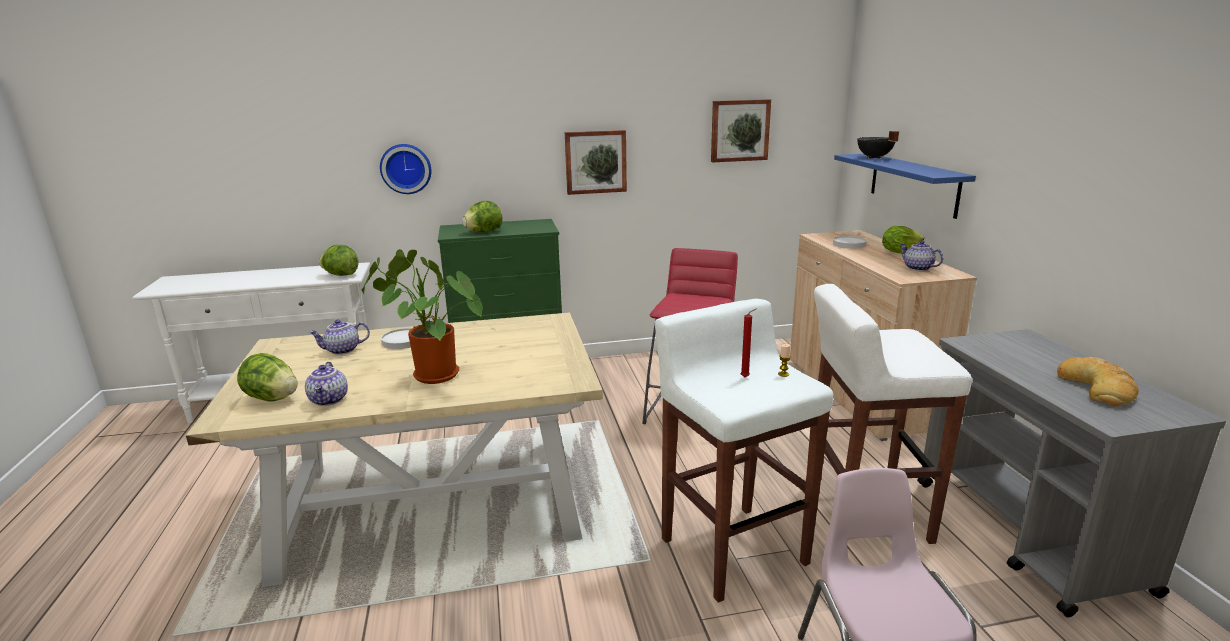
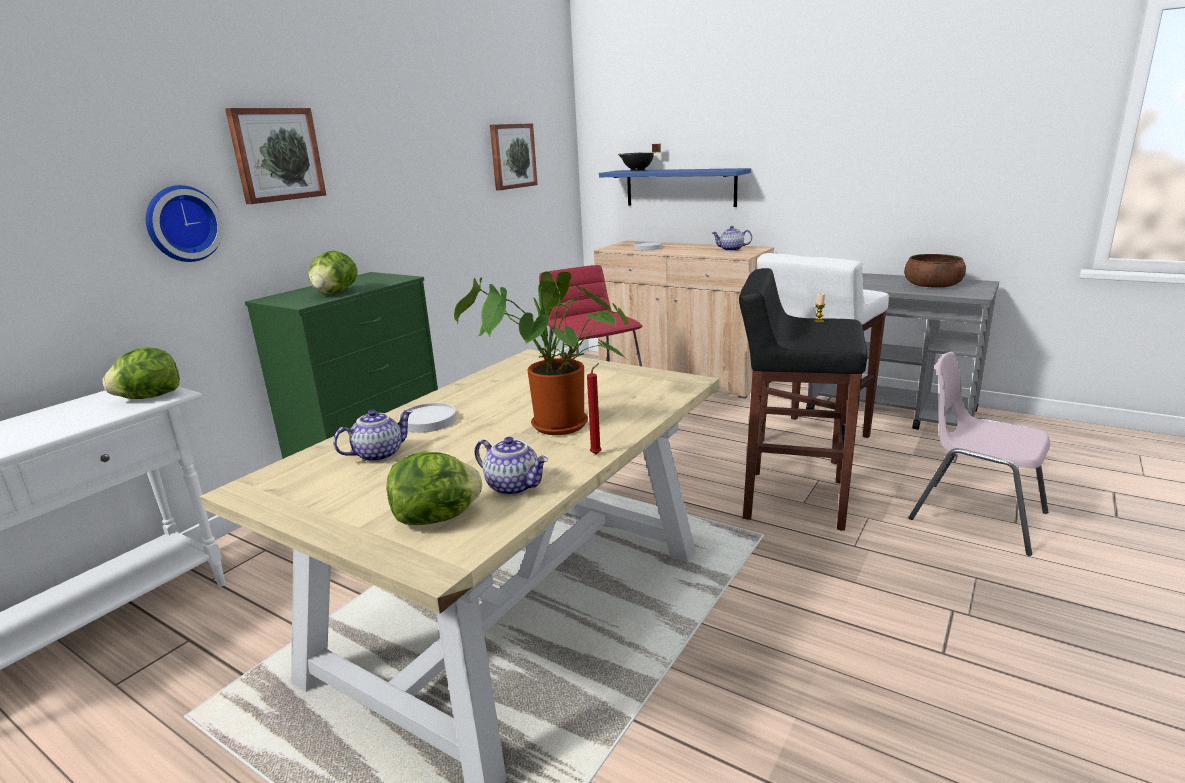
camera: 45 degrees left, 0 degrees up
(342, 351) = (378, 454): teapot -> teapot turned 150 degrees counterclockwise
(595, 162) = (401, 197): picture -> picture (276, 155)
(732, 550) = (792, 499): white stool -> black stool
(746, 377) = (807, 329): red candle -> red candle (597, 453)
(899, 252) = (692, 245): lettuce -> none
(1097, 387) = (932, 284): bread -> brown bowl

